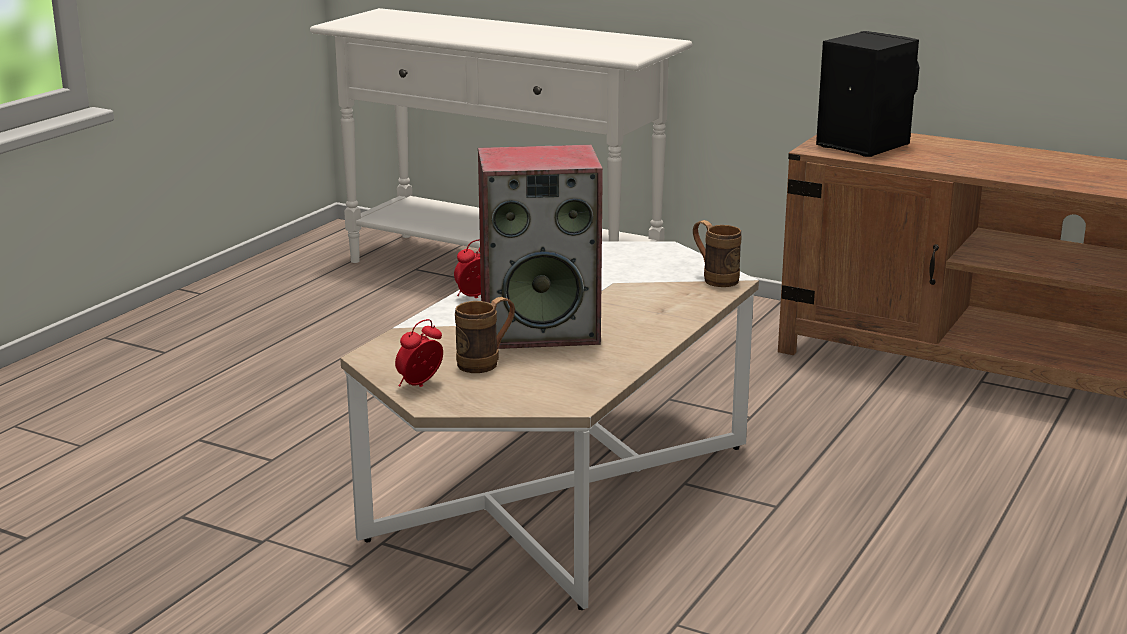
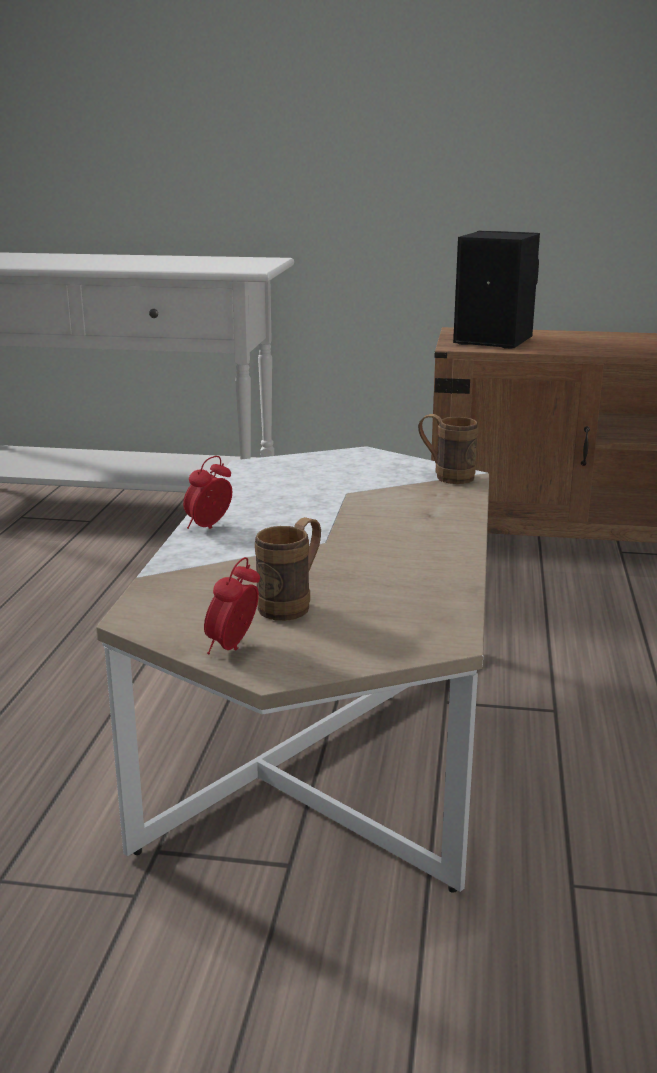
camera: 20 degrees left, 0 degrees up
(541, 329) = (319, 554): speaker -> none

